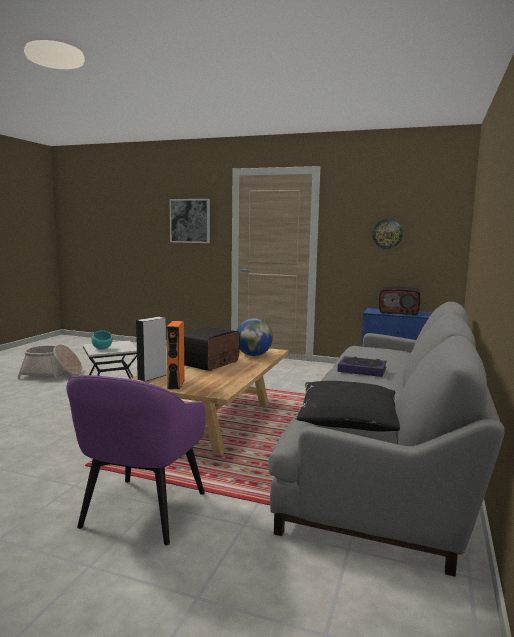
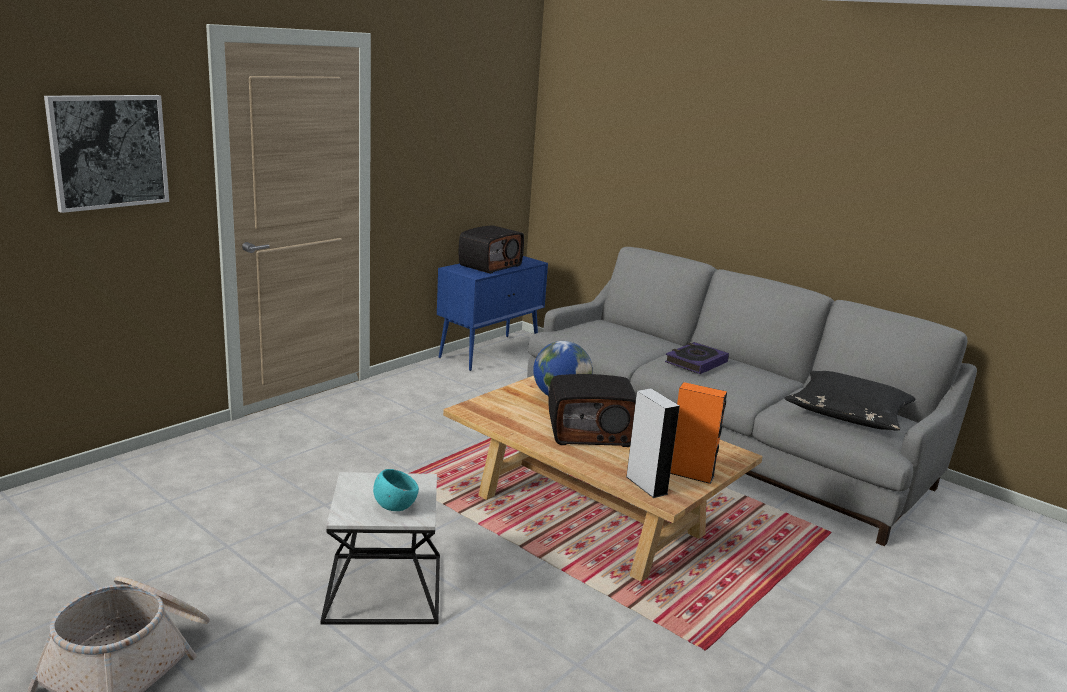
camera: 70 degrees left, 10 degrees up
(142, 511) = (839, 616): purple armchair -> none
(211, 363) = (590, 432): radio -> radio turned 60 degrees counterclockwise
(387, 234) = (458, 149): wall clock -> none

